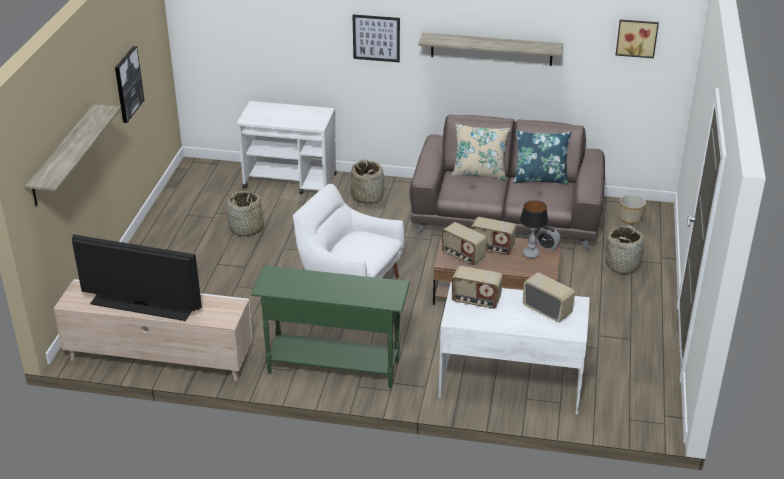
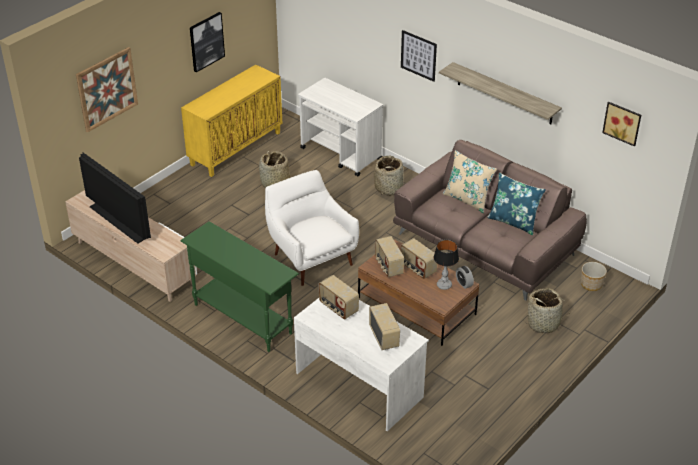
camera: 30 degrees right, 5 degrees up
(63, 155) = (107, 89): shelf -> picture
(171, 209) = (236, 148): none -> yellow cabinet

